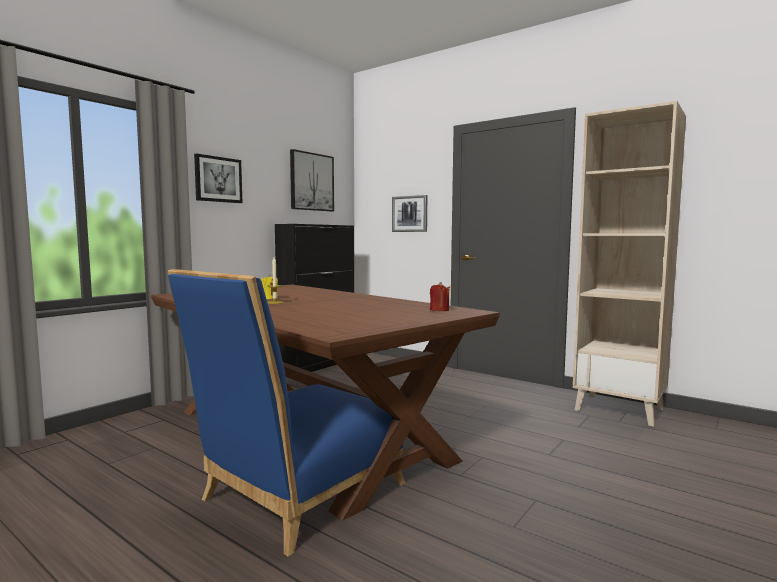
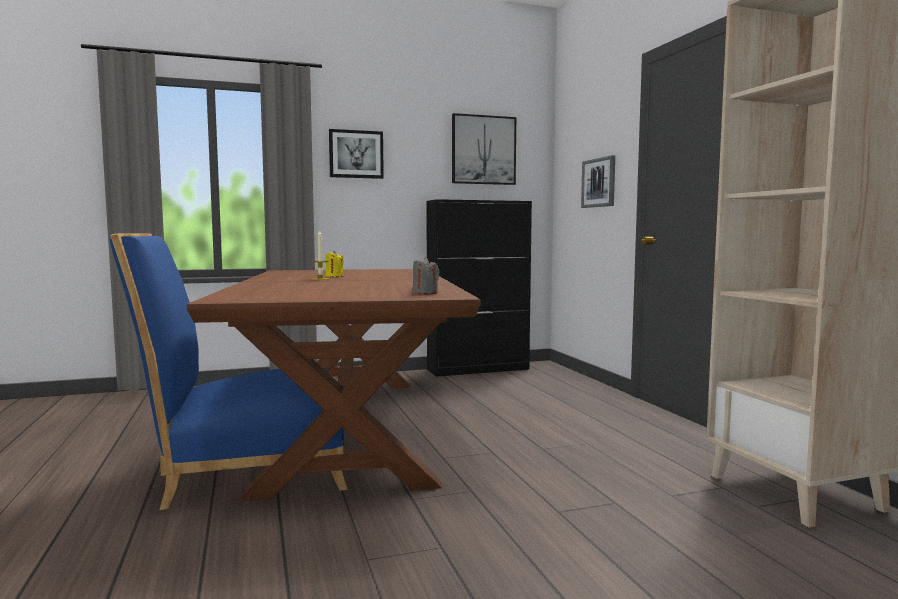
camera: 35 degrees right, 0 degrees up
(439, 310) = (425, 293): red candle -> grey candle

